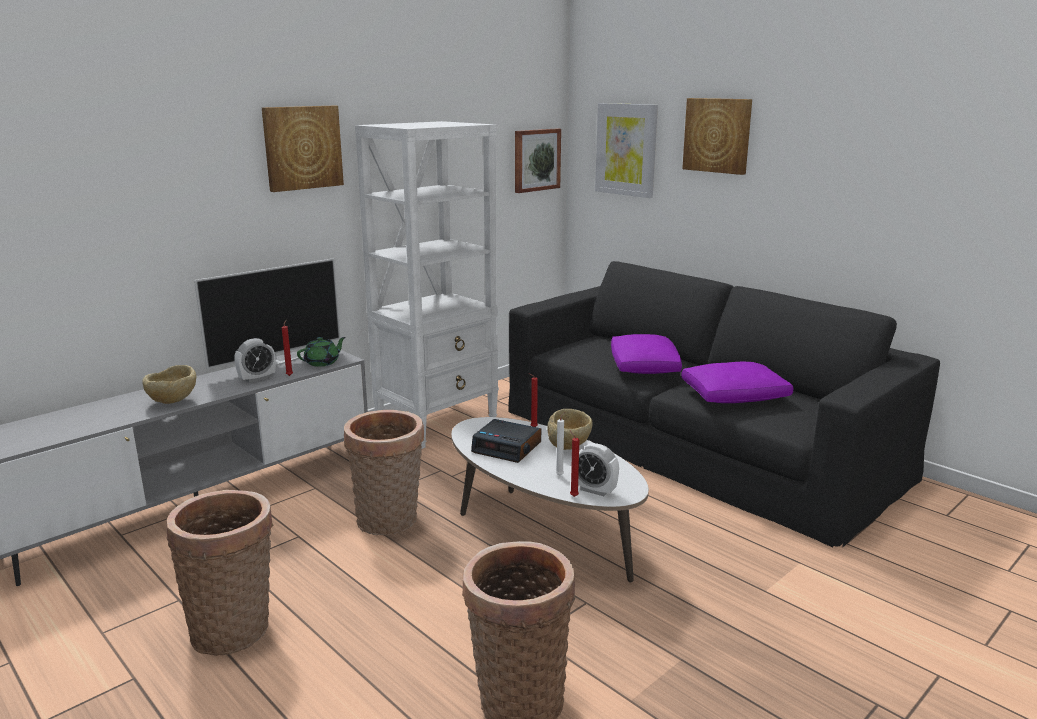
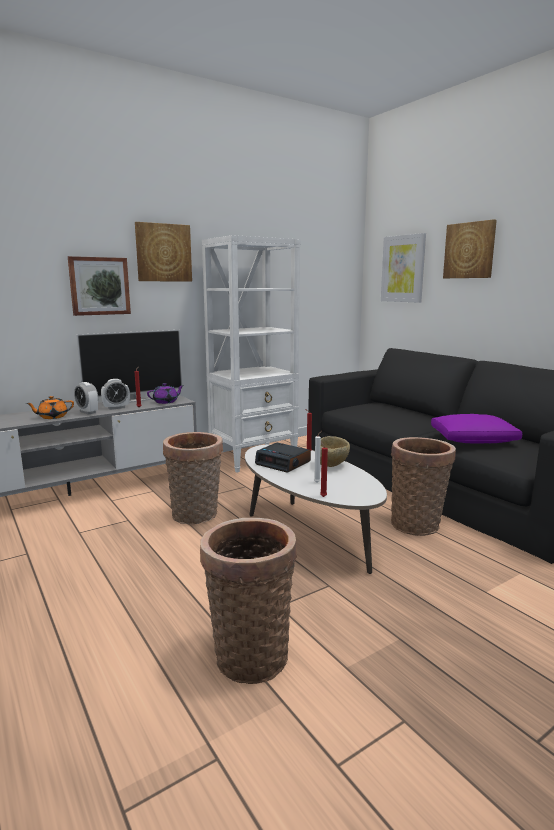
camera: 10 degrees right, 5 degrees down
(173, 402) = (52, 417): beige bowl -> orange teapot
(235, 628) = (55, 576): basket -> basket (417, 523)
(322, 362) = (166, 402): green teapot -> purple teapot
(536, 160) = (338, 278): picture -> picture (99, 286)
(594, 490) = (341, 494): alarm clock -> alarm clock (87, 412)
(644, 366) = (405, 419): purple pillow -> none

